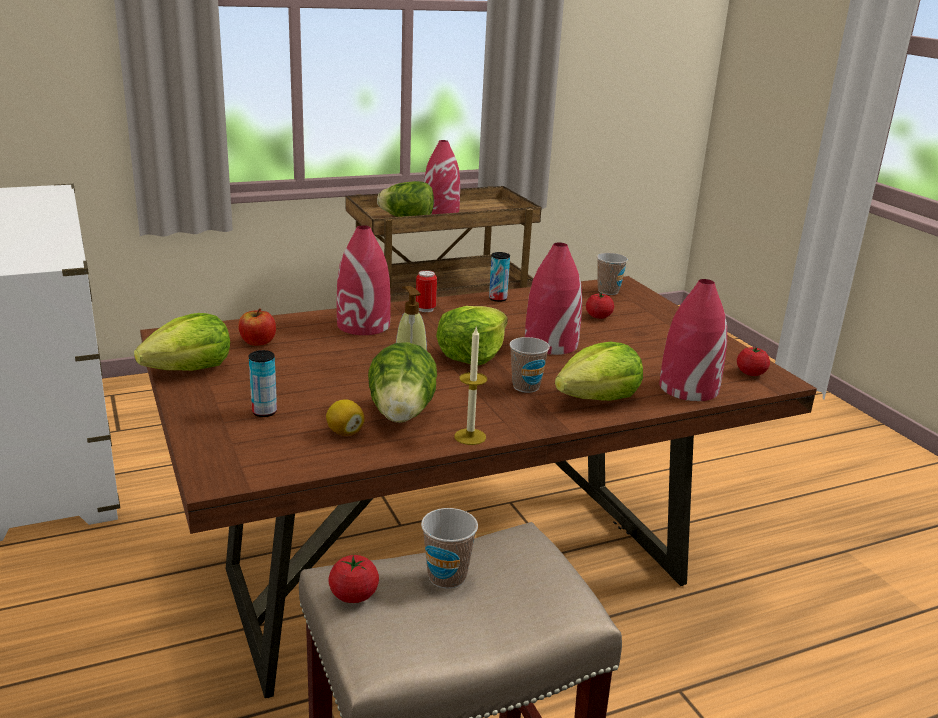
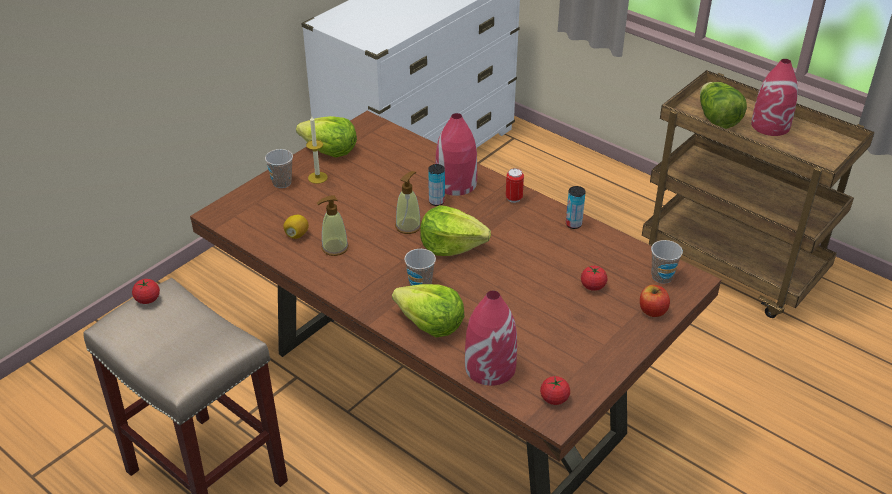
camera: 65 degrees right, 15 degrees up
(258, 342) = (388, 156): apple -> apple (652, 311)
(264, 412) = (299, 197): can -> can (436, 201)
(402, 415) = (334, 248): lettuce -> soap dispenser
(447, 577) = (185, 326): cup -> cup (282, 183)
(470, 436) = (327, 283): candle -> candle (317, 177)
(550, 344) = (508, 276): red vase -> none

